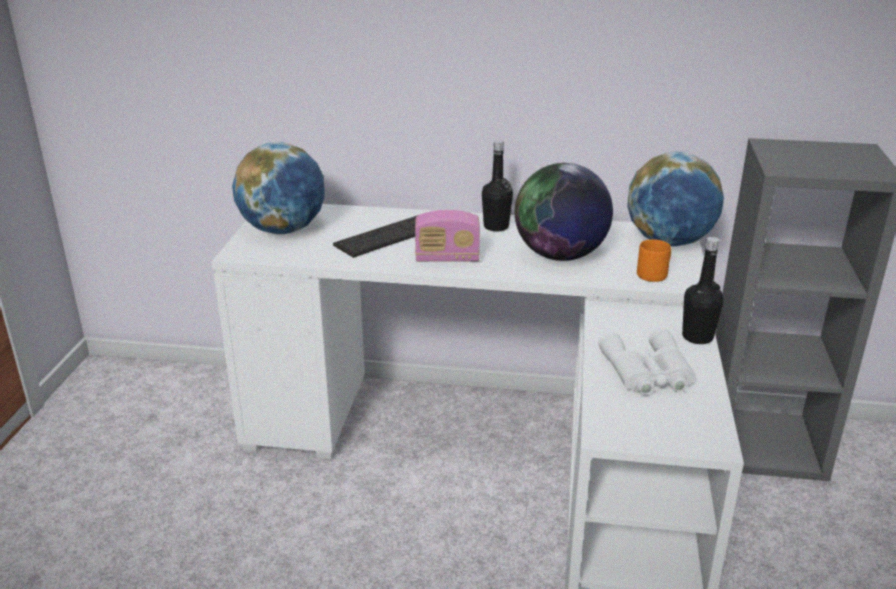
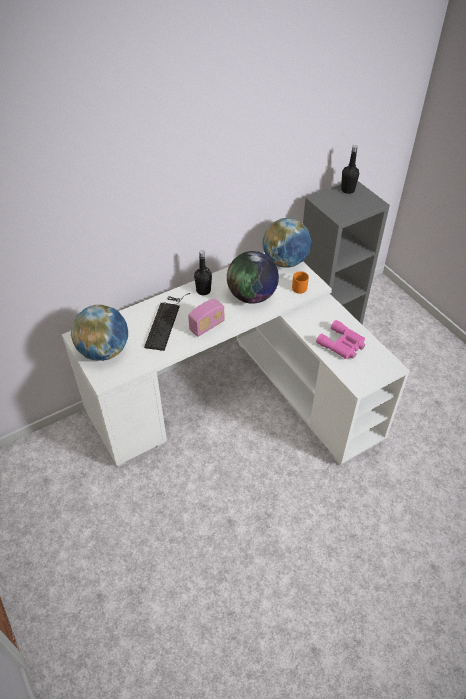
camera: 40 degrees left, 20 degrees up
(647, 372) = (342, 345): white binoculars -> pink binoculars
(697, 337) = (341, 313): black bottle -> black bottle (347, 190)

